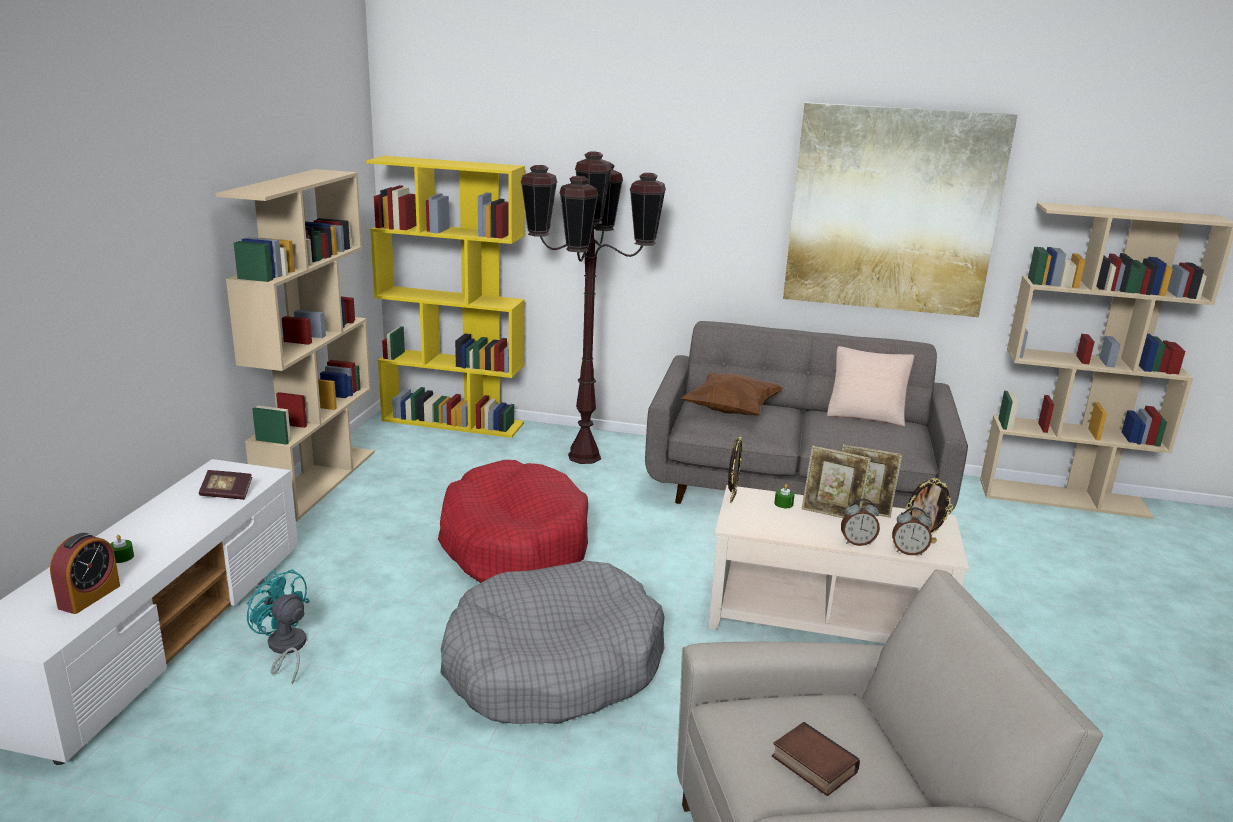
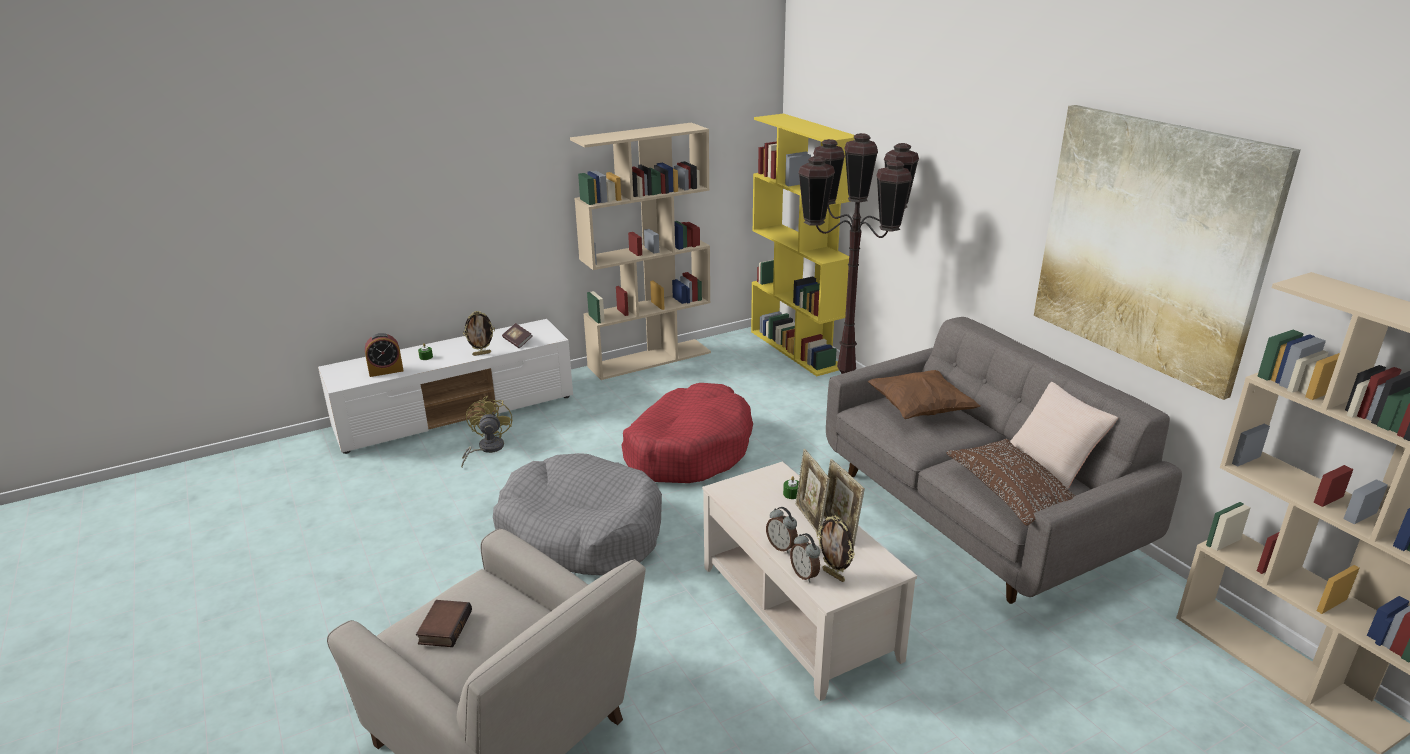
camera: 50 degrees right, 5 degrees up
(285, 649) = (486, 449): turquoise fan -> yellow fan
(732, 497) = (764, 471): picture frame -> picture frame (482, 354)
(888, 441) = (1012, 494): none -> brown pillow

